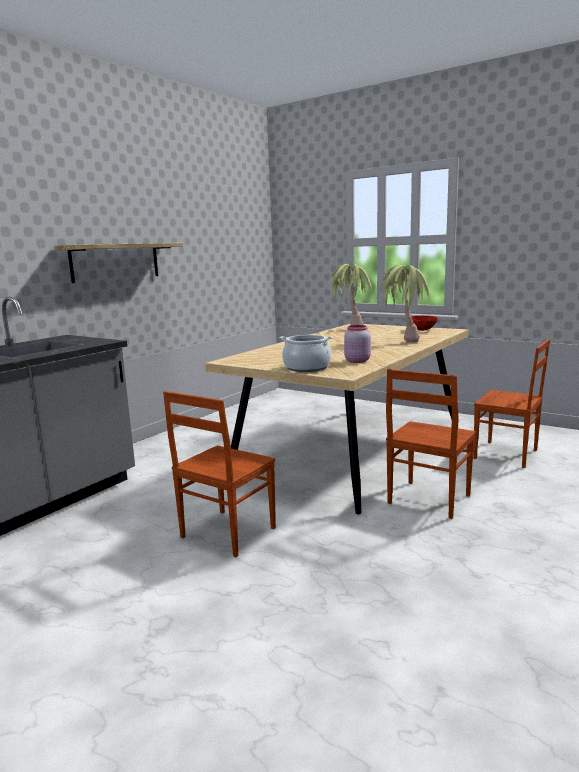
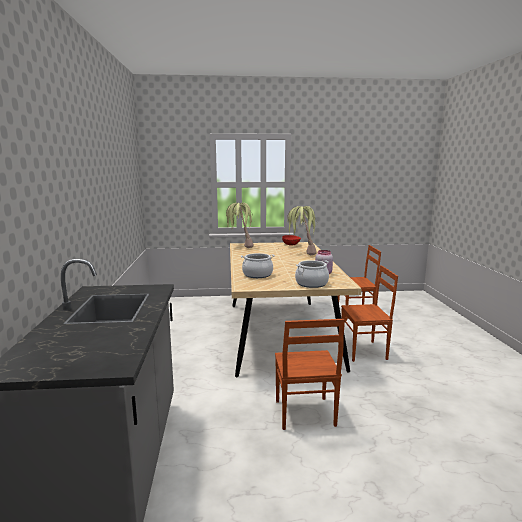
camera: 40 degrees left, 0 degrees up
(115, 262) = (91, 210): shelf -> none
(277, 353) = (257, 275): none -> cooking pot
(427, 499) = (364, 351): brown chair -> brown chair turned 90 degrees counterclockwise

